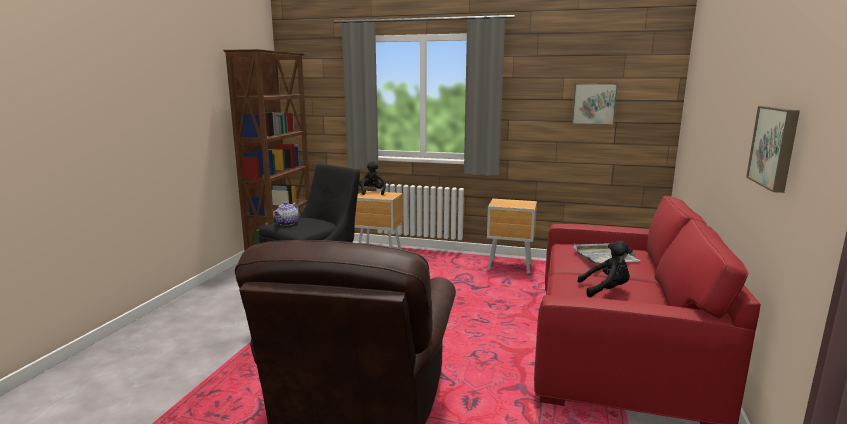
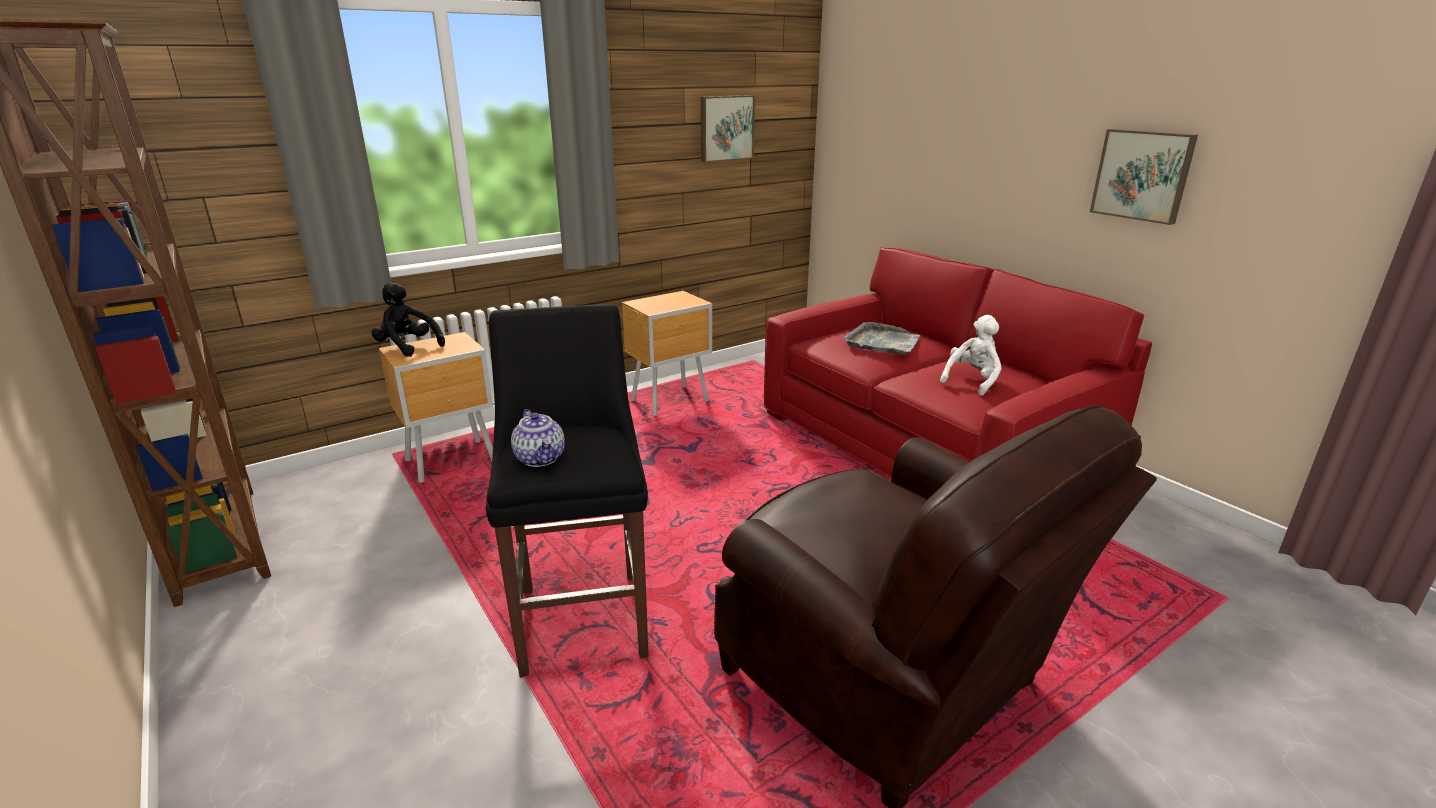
camera: 50 degrees left, 10 degrees up
(606, 290) = (972, 381): black plush toy -> white plush toy

